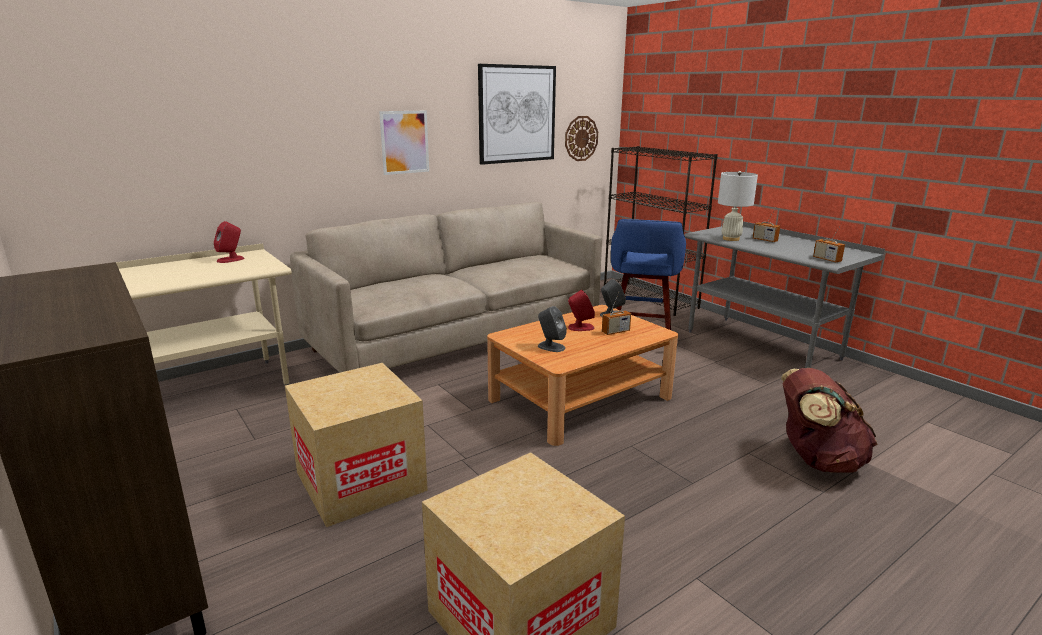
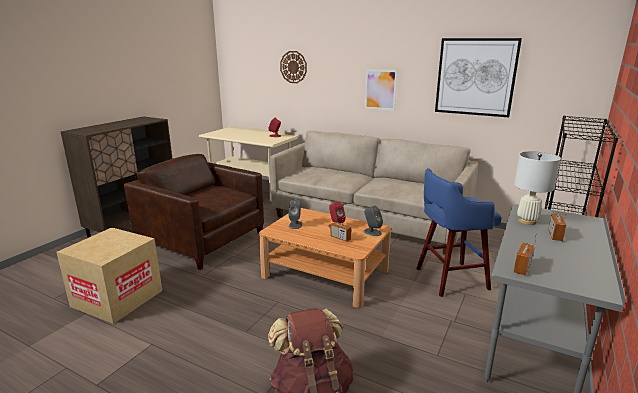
camera: 65 degrees right, 0 degrees up
(360, 481) = (202, 240): cardboard box -> brown armchair
(581, 138) = (549, 103): wall clock -> wall clock (293, 67)

